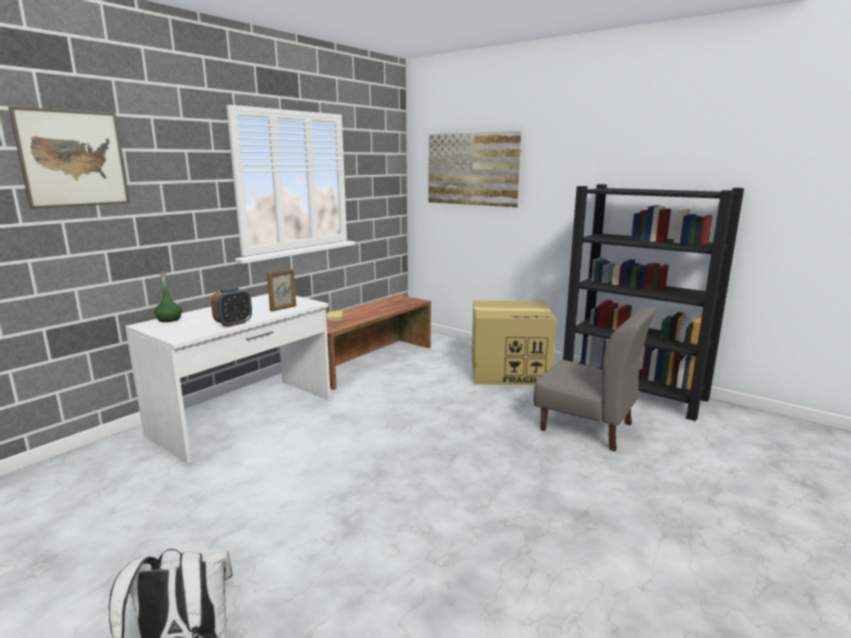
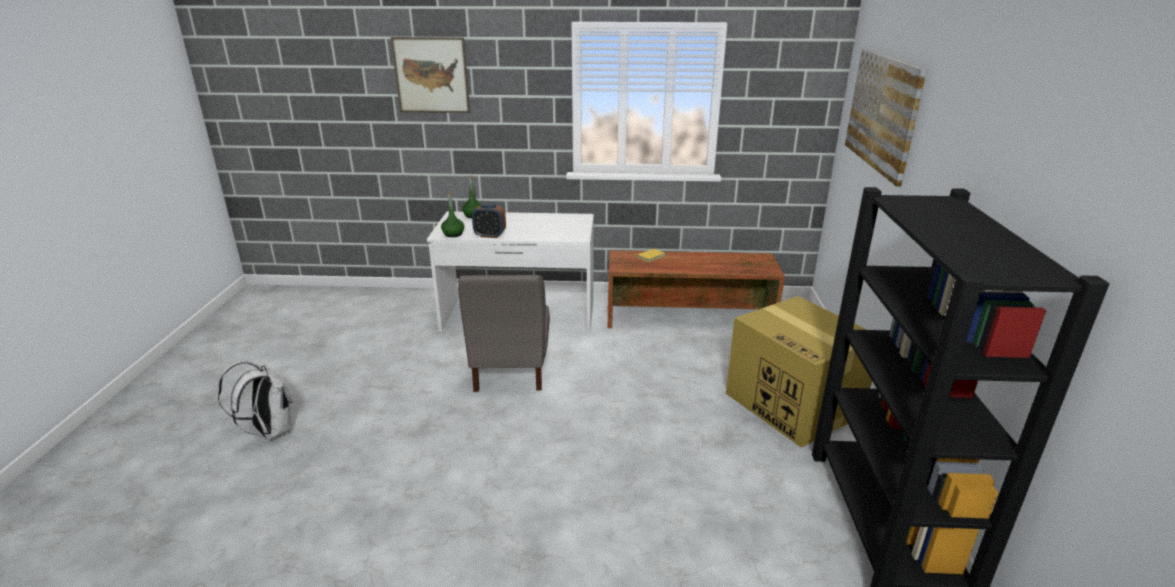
camera: 55 degrees right, 10 degrees up
(193, 333) = (453, 234): none -> green bottle
(283, 308) = (549, 234): picture frame -> none
(587, 427) = (724, 508): grey chair -> grey chair (510, 370)

